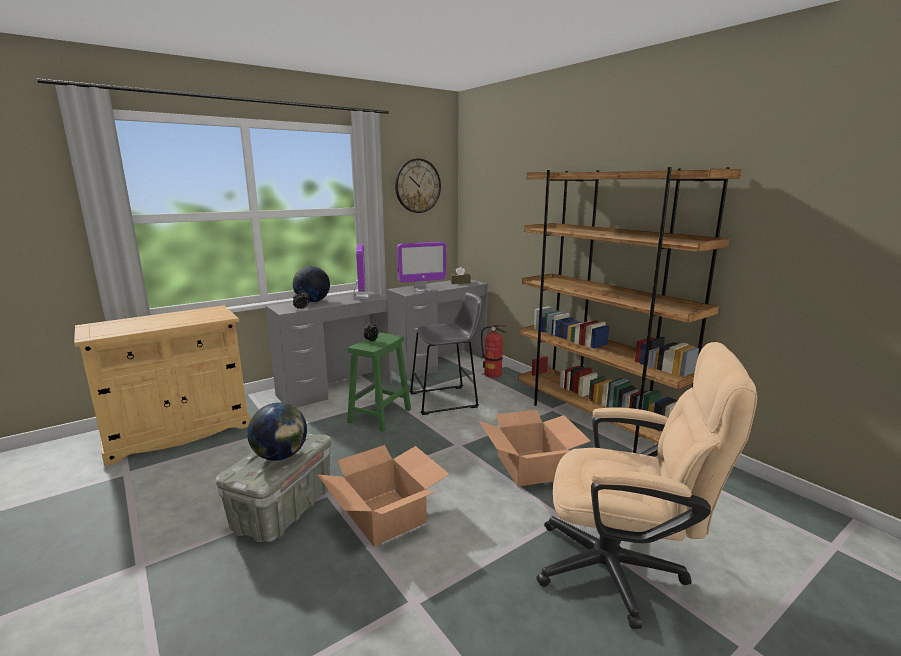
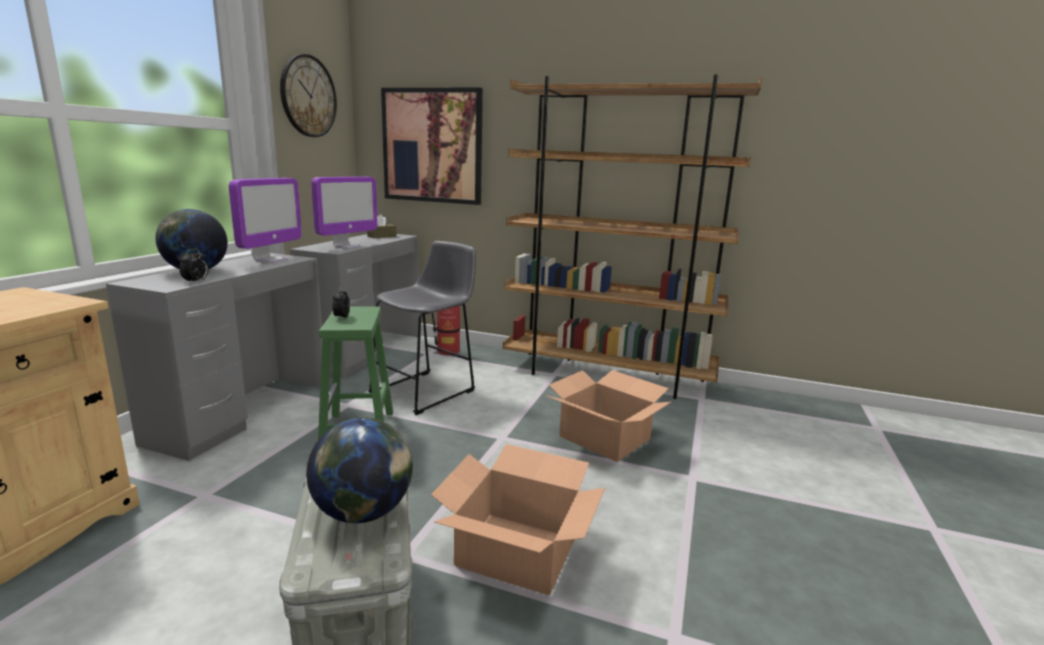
camera: 35 degrees left, 0 degrees up
(361, 297) = (270, 260): monitor -> monitor turned 60 degrees clockwise
(499, 217) = (432, 146): none -> picture
(623, 570) = (794, 505): beige office chair -> none

